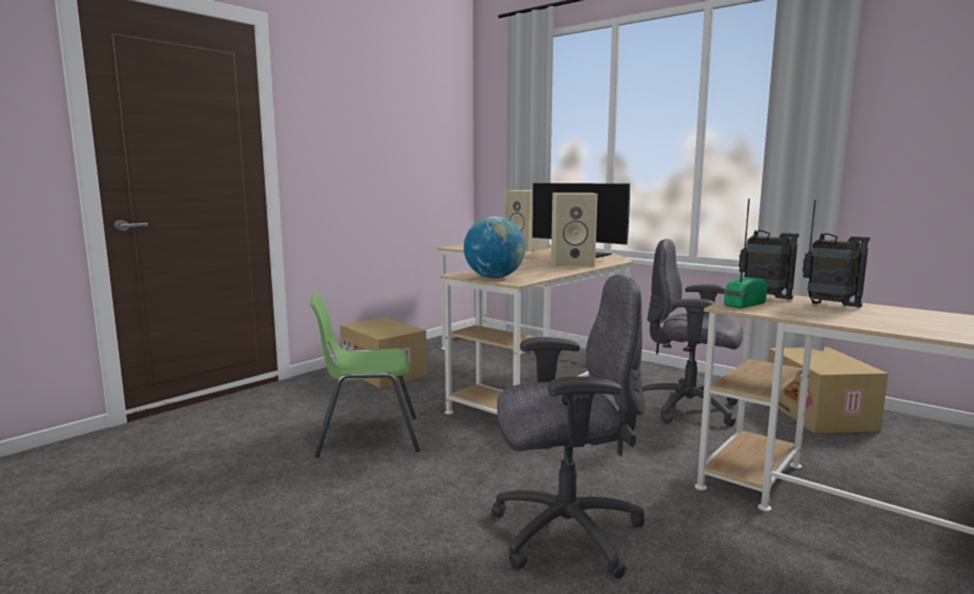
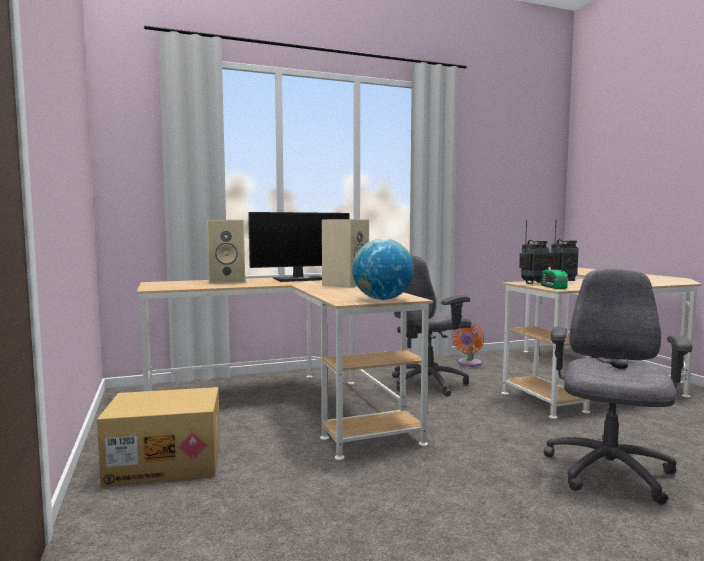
camera: 60 degrees left, 5 degrees down
(367, 436) = (357, 514): green chair -> none
(820, 414) = (469, 363): cardboard box -> orange fan

